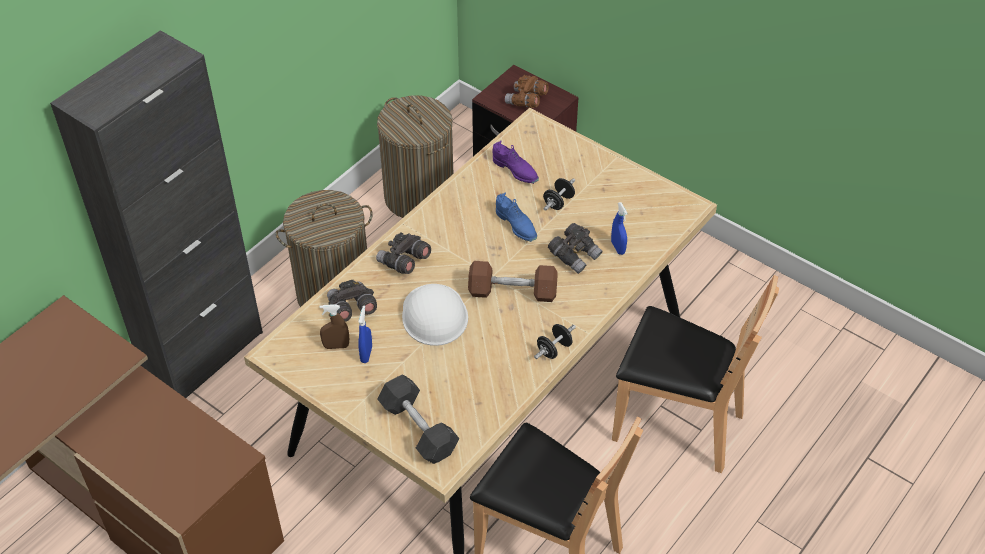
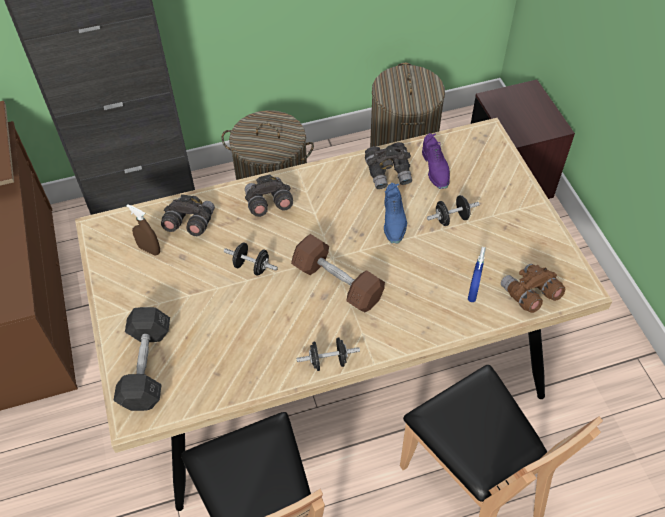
camera: 35 degrees right, 5 degrees up
(366, 354) = (166, 271): blue spray bottle -> none
(434, 315) = (251, 266): white hard hat -> black dumbbell
(526, 101) = (523, 116): brown binoculars -> brown binoculars (529, 295)
(574, 255) = (424, 278): grey binoculars -> grey binoculars (389, 173)

